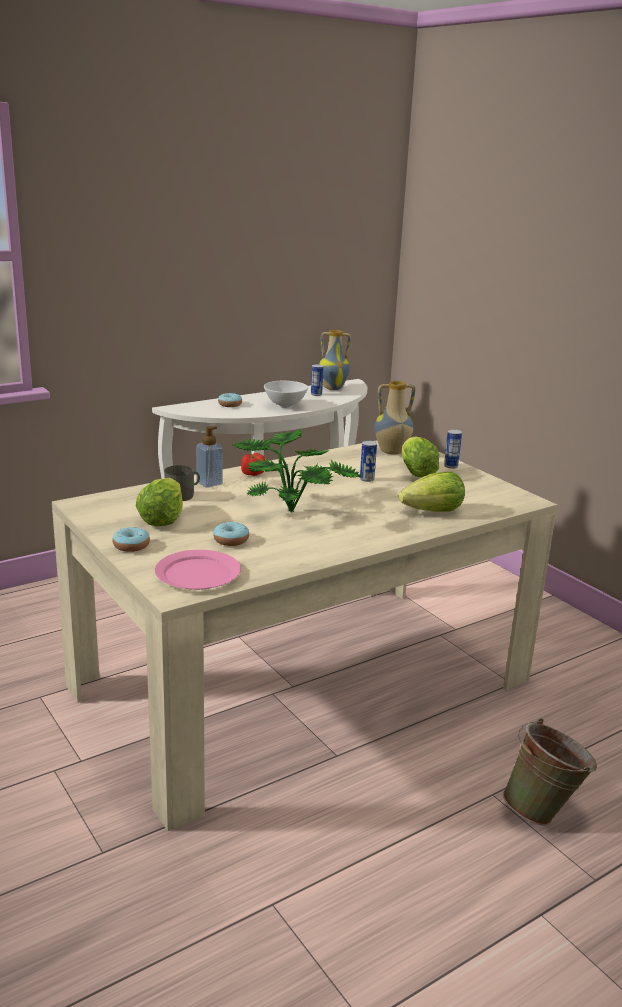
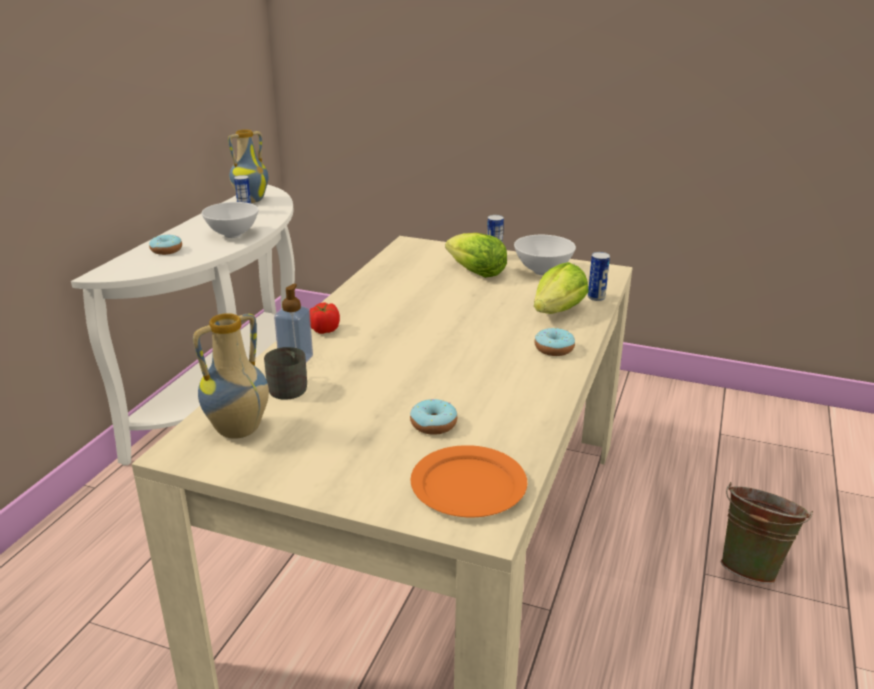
camera: 35 degrees left, 5 degrees up
(131, 546) = (337, 483): donut -> donut (554, 349)
(162, 519) = (317, 430): lettuce -> none
(198, 574) = (469, 486): pink plate -> orange plate
(291, 509) = (431, 358): potted plant -> none
(367, 479) = (445, 296): can -> can (596, 297)
(391, 452) = (419, 257): vase -> vase (239, 431)
(471, 485) = (542, 271): none -> white bowl

